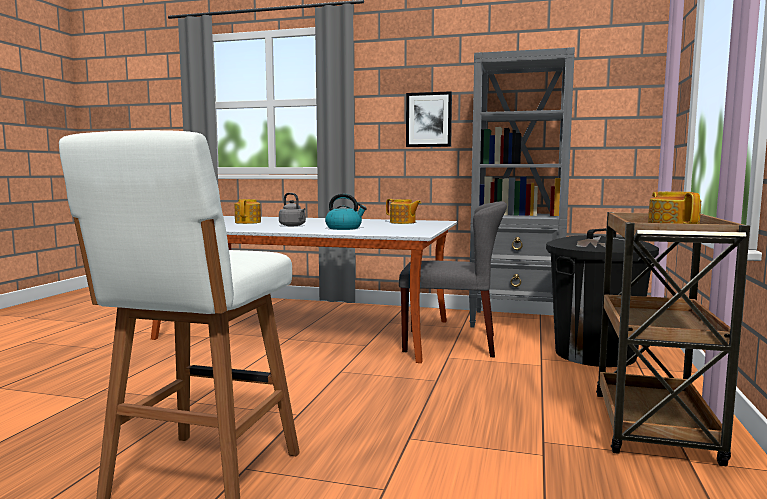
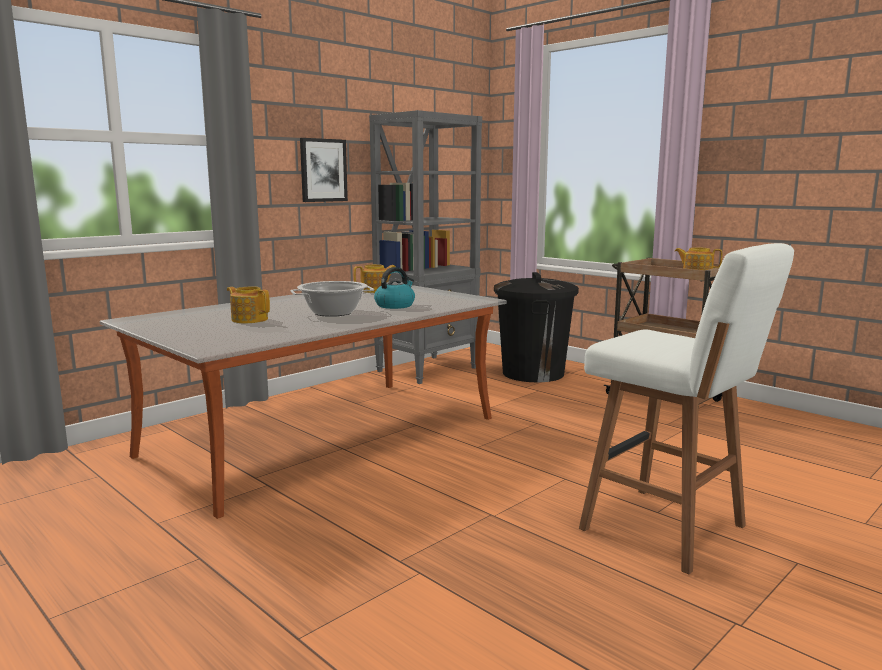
camera: 60 degrees left, 5 degrees up
(293, 225) = (333, 313): grey kettle -> cooking pot
(451, 343) = (453, 399): grey chair -> none

